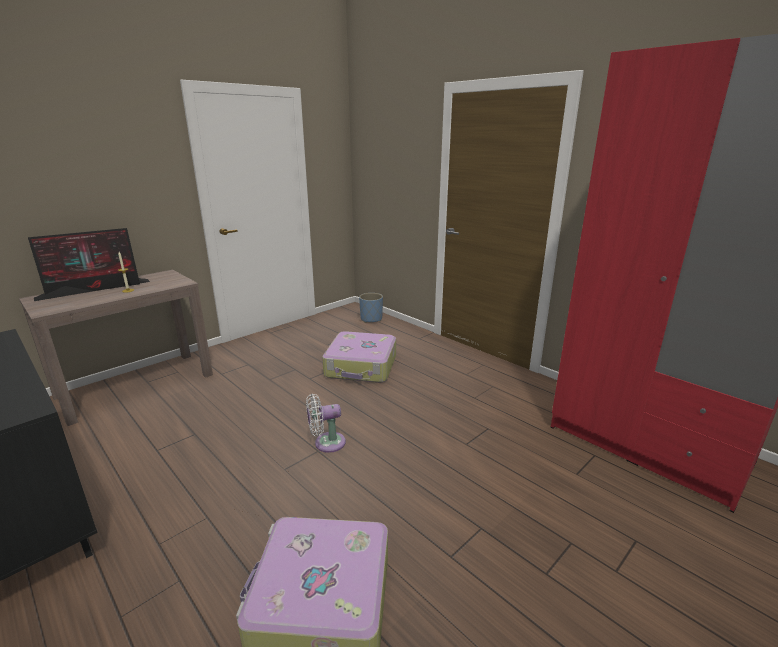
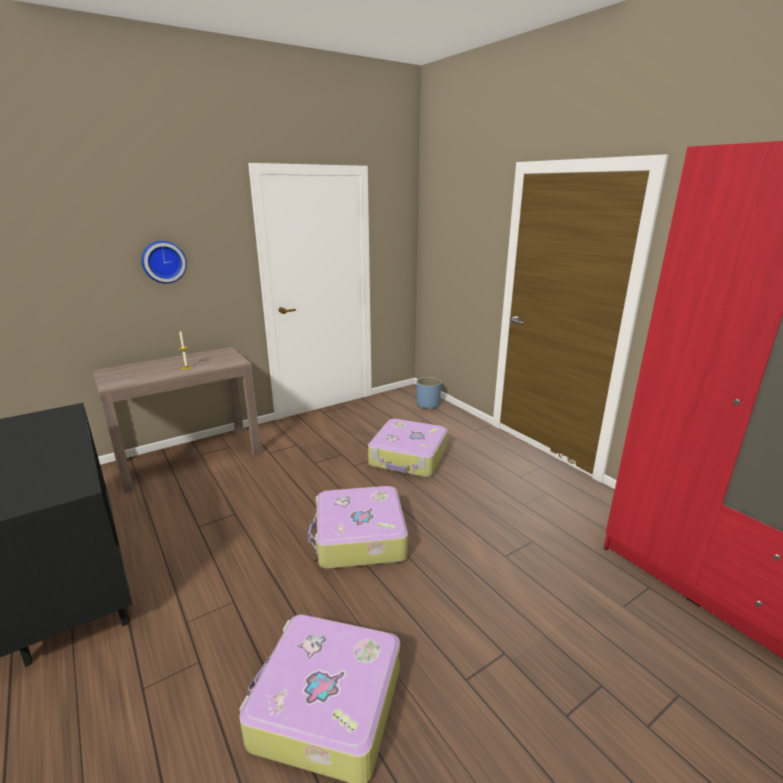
camera: 10 degrees right, 0 degrees up
(94, 181) = (163, 261): none -> wall clock
(96, 289) = (159, 364): monitor -> none
(326, 443) = (359, 538): white fan -> suitcase

